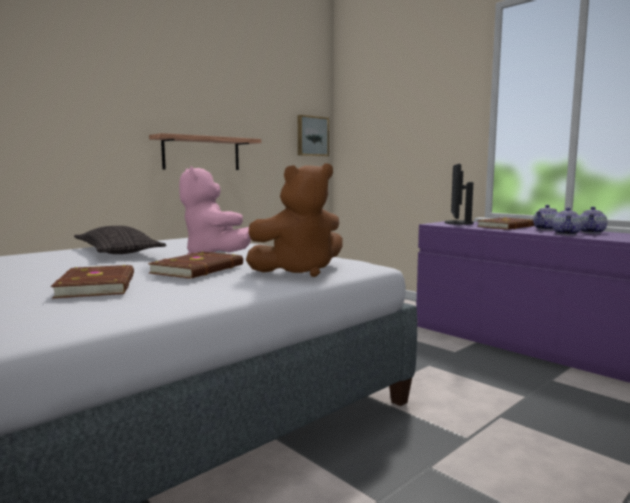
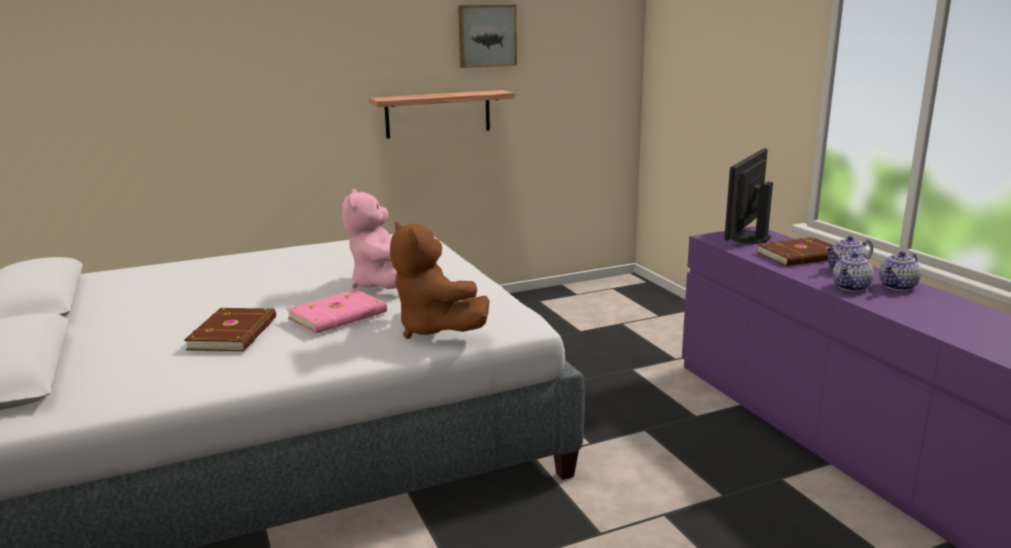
camera: 20 degrees right, 10 degrees up
(117, 251) = (300, 263): pillow -> none
(199, 269) = (339, 316): brown book -> pink book
(299, 271) = (434, 329): brown plush toy -> brown plush toy turned 60 degrees clockwise
(312, 136) = (605, 73): picture -> picture (486, 36)

